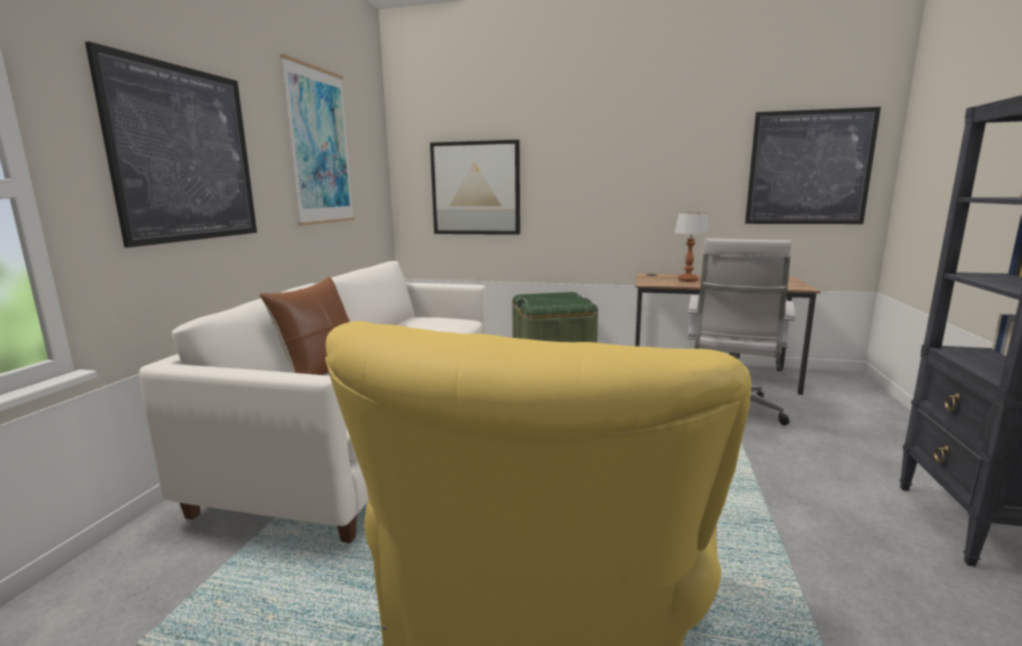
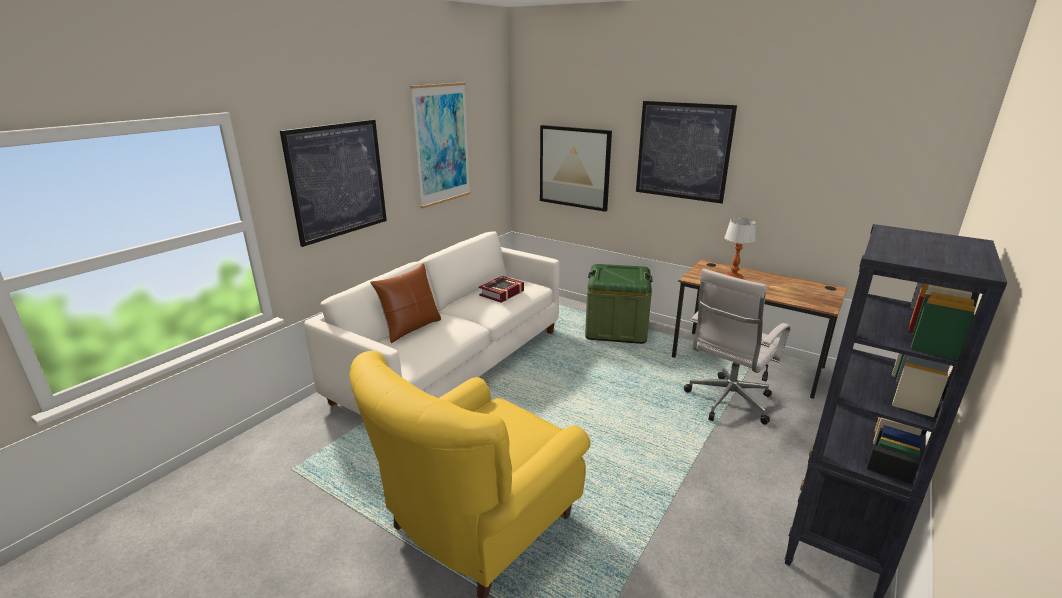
camera: 20 degrees right, 10 degrees up
(426, 327) = (502, 293): none -> book
(809, 168) = (874, 188): picture -> picture (683, 151)

